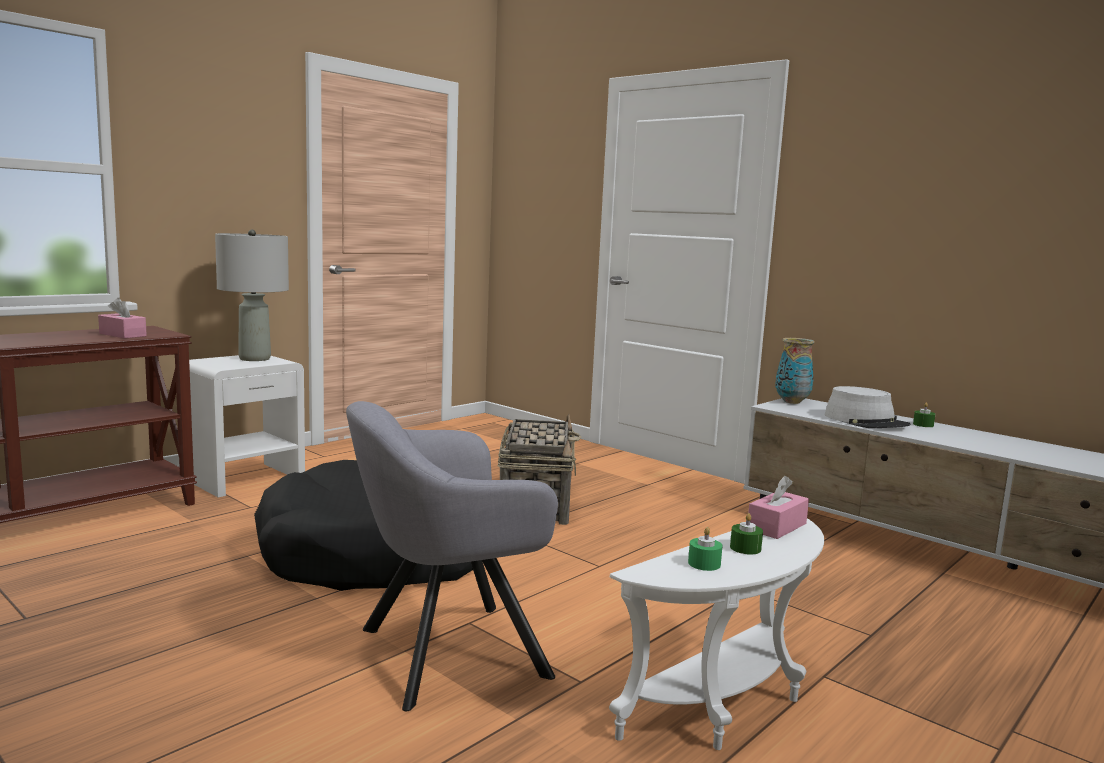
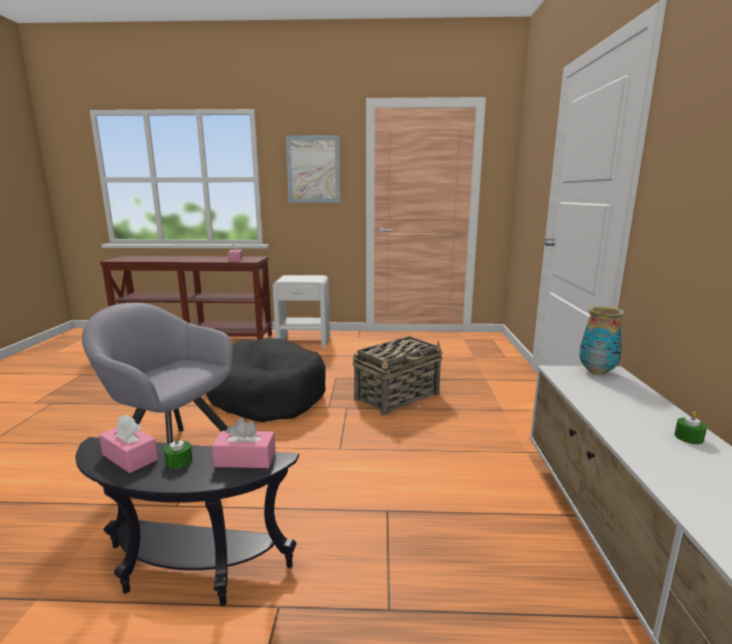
camera: 50 degrees right, 5 degrees up
(222, 161) = (313, 169): none -> picture
(254, 358) = (309, 277): grey table lamp -> none
(704, 564) = (130, 457): green candle -> pink tissue box
(727, 705) = (189, 573): white side table -> black side table
(866, 421) = (616, 411): grey hat -> none

